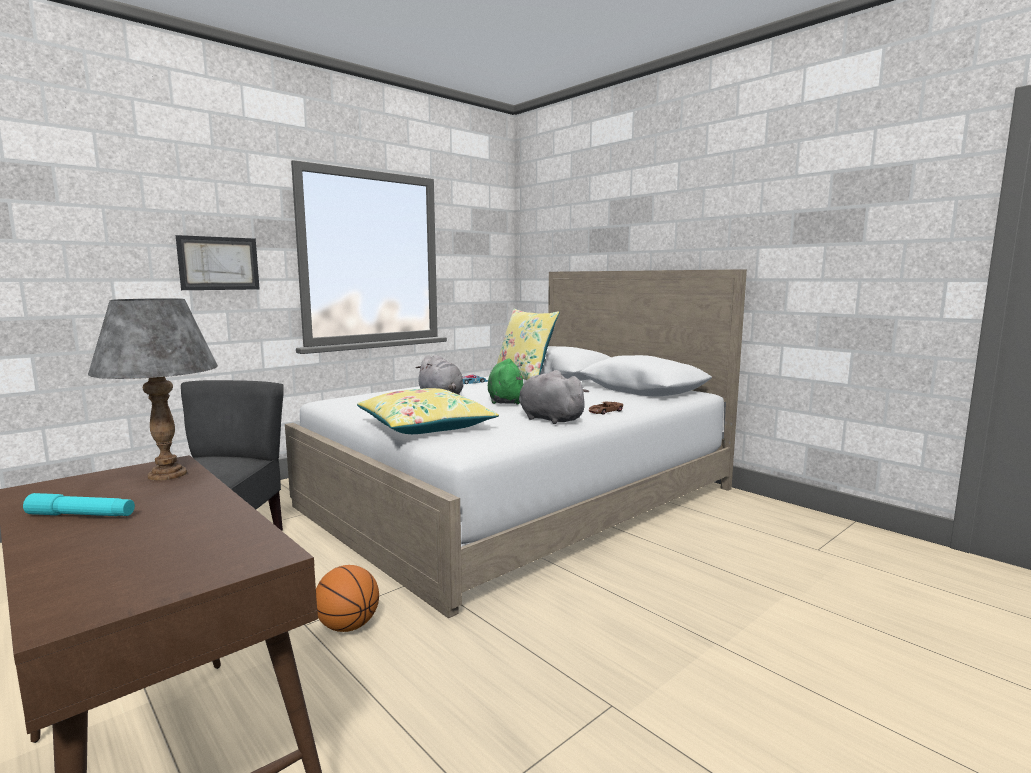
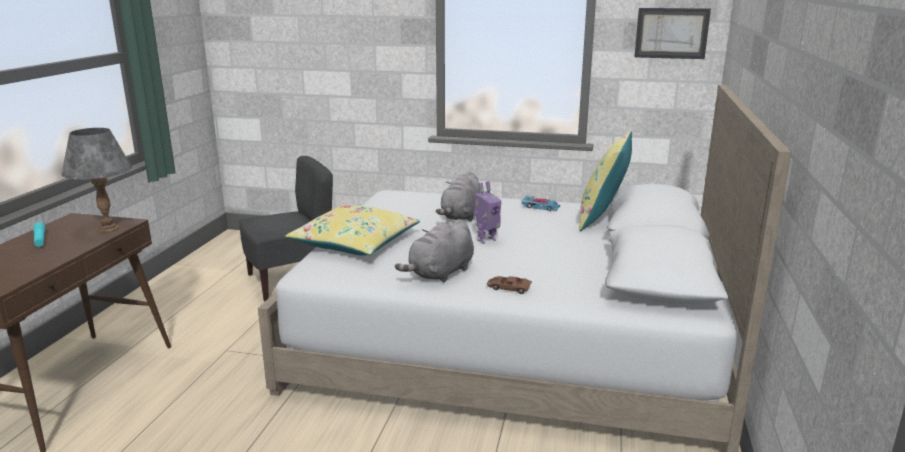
camera: 55 degrees right, 10 degrees up
(219, 263) = (370, 58): picture -> picture (671, 33)
(348, 626) = (234, 364): basketball -> none
(505, 401) = (486, 240): green plush toy -> toy robot
(548, 419) = (440, 274): grey plush toy -> grey plush toy turned 150 degrees counterclockwise

